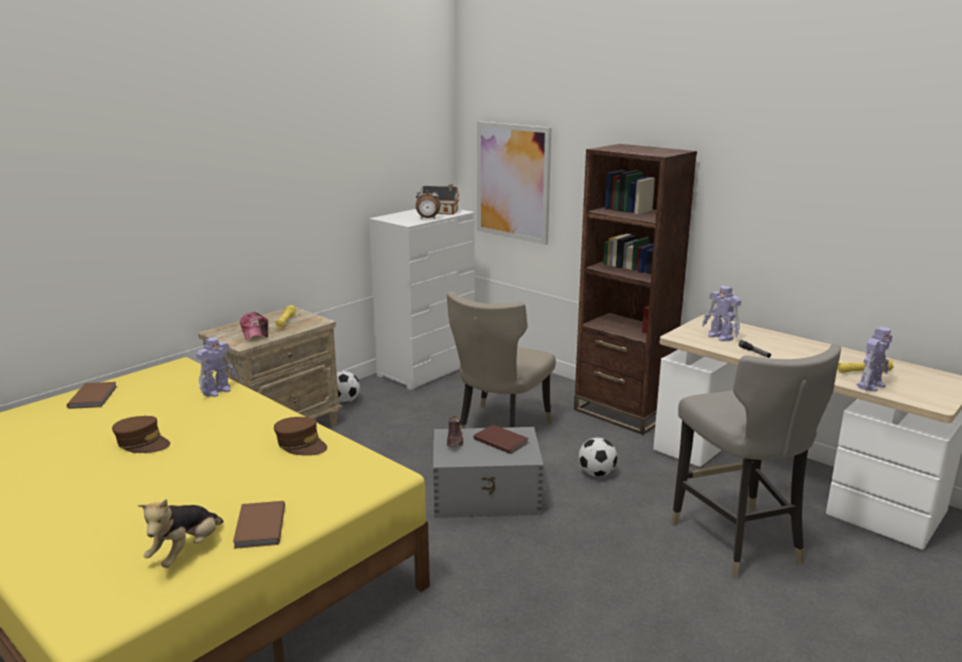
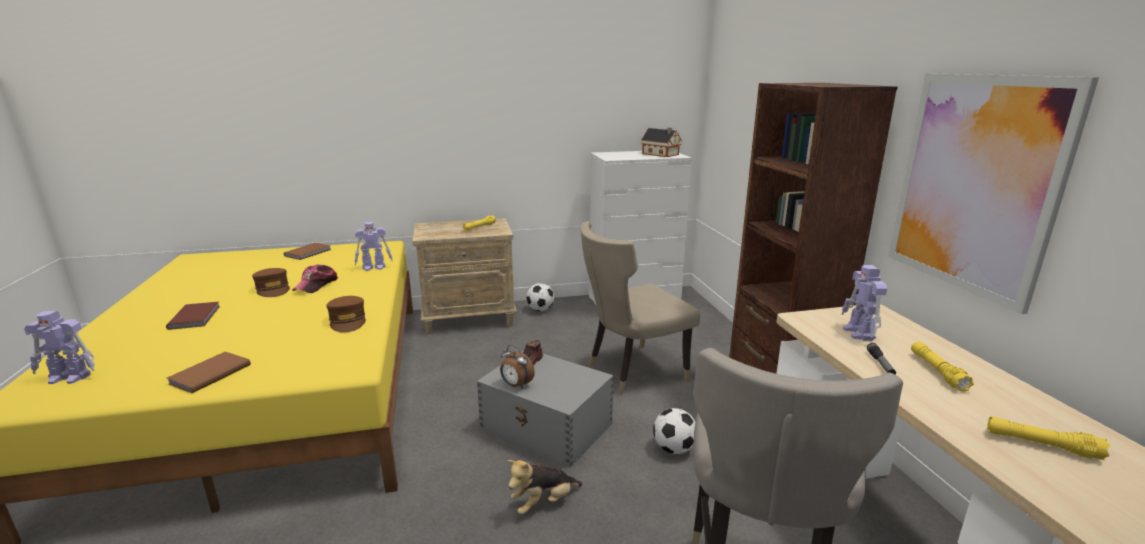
camera: 35 degrees right, 0 degrees up
(186, 552) = (145, 374): plush toy -> plush toy (544, 503)
(255, 332) = (446, 230): cap -> cap (316, 285)
(428, 218) = (636, 157): alarm clock -> alarm clock (516, 385)
(501, 440) = (565, 377): brown book -> brown book (196, 317)
(513, 182) = (738, 130): picture -> picture (975, 184)
(784, 348) = (937, 371): none -> yellow flashlight
(871, 385) = (1027, 471): toy robot -> toy robot (70, 377)

